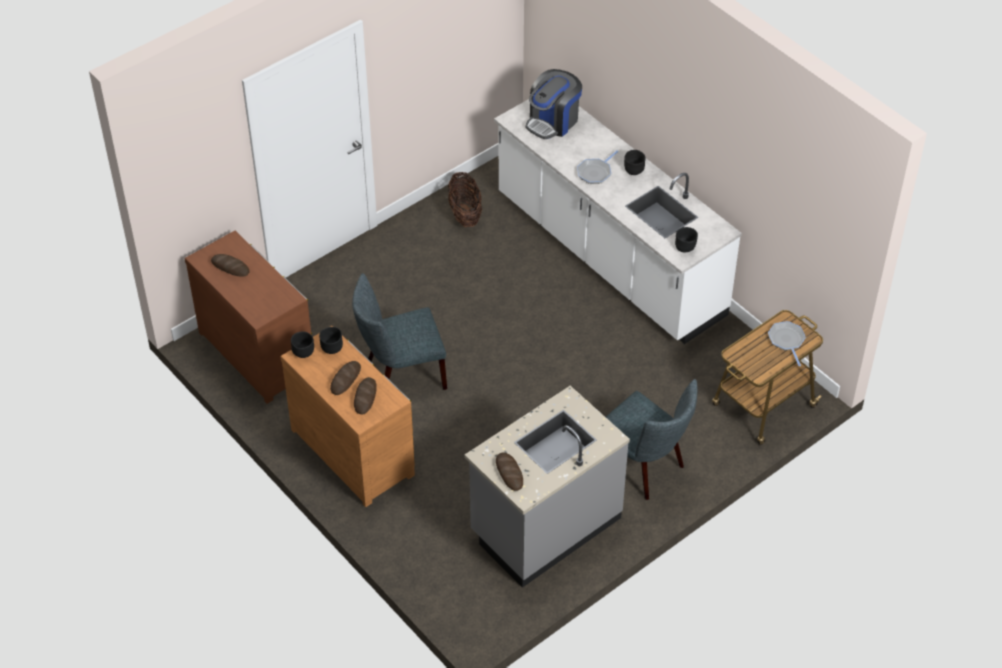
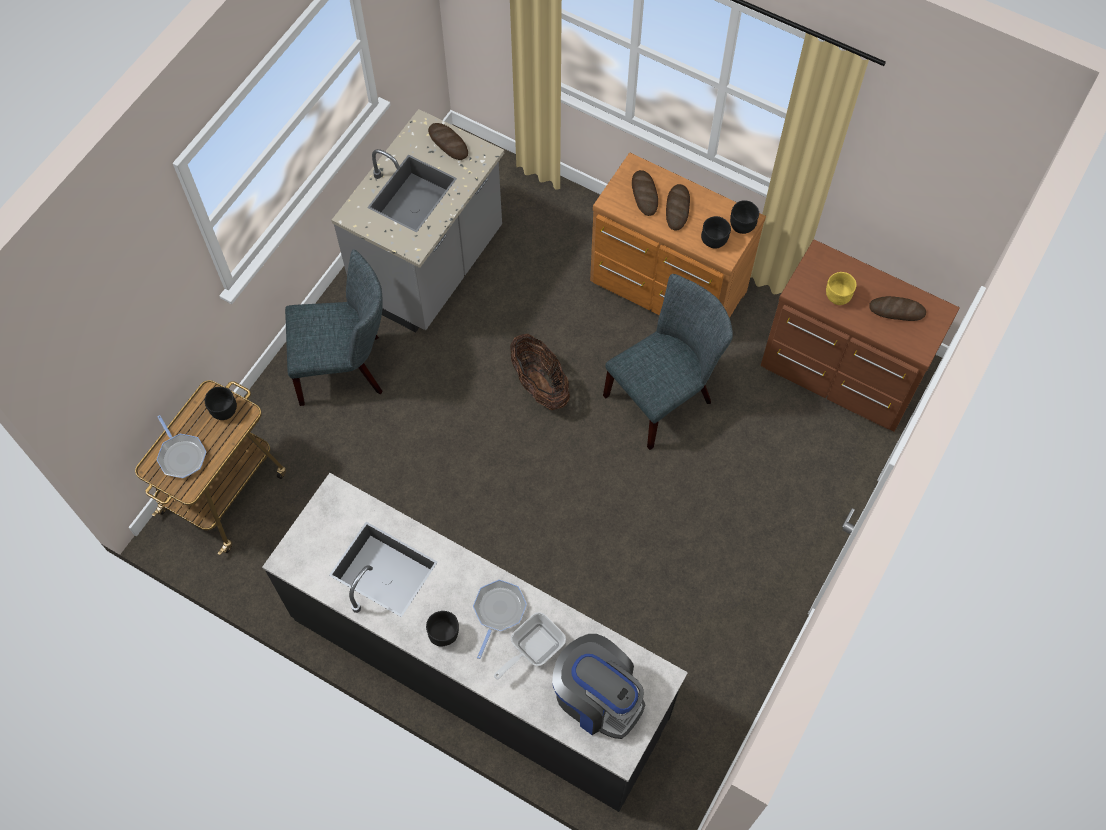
camera: 160 degrees right, 15 degrees up
(266, 287) = (837, 297): none -> yellow bowl
(465, 214) = (702, 677): basket -> basket (540, 385)
(553, 121) = (597, 697): coffee machine -> coffee machine turned 105 degrees clockwise
(582, 150) = (532, 649): none -> frying pan
(608, 256) = (479, 668): white counter -> black counter
(643, 467) = (346, 367): grey chair -> grey chair turned 150 degrees clockwise
(685, 248) = (333, 513): black bowl -> black bowl (224, 410)

